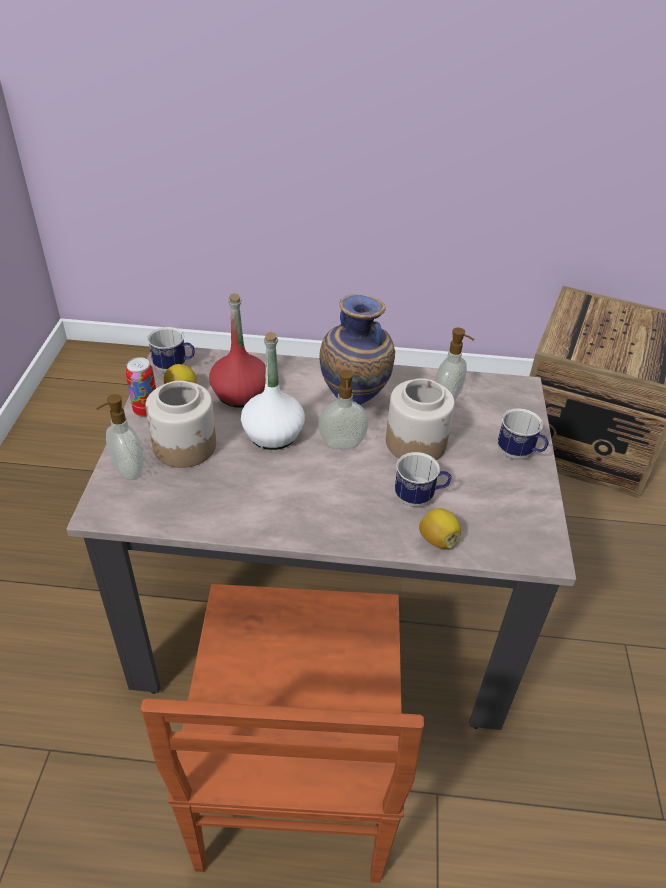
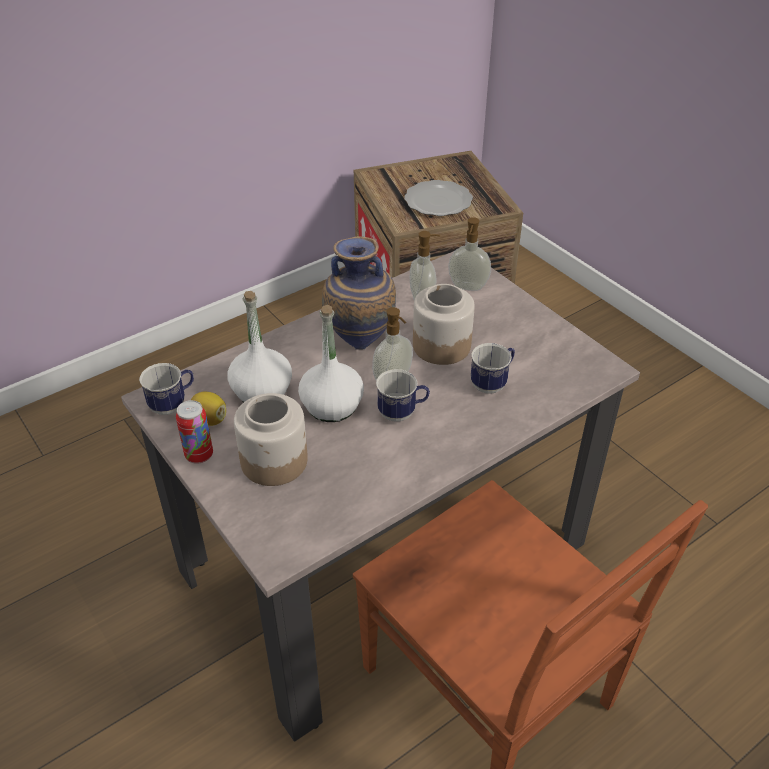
camera: 40 degrees left, 0 degrees up
(128, 471) = (254, 511): soap dispenser -> soap dispenser (467, 287)
(240, 394) = (262, 391): red bottle -> white bottle
(438, 539) = (538, 403): lemon -> none
(519, 454) = (515, 311): mug -> mug (402, 413)
(610, 344) = (437, 201): none -> plate

